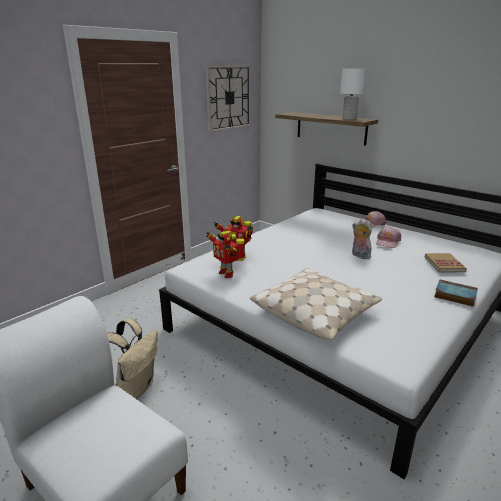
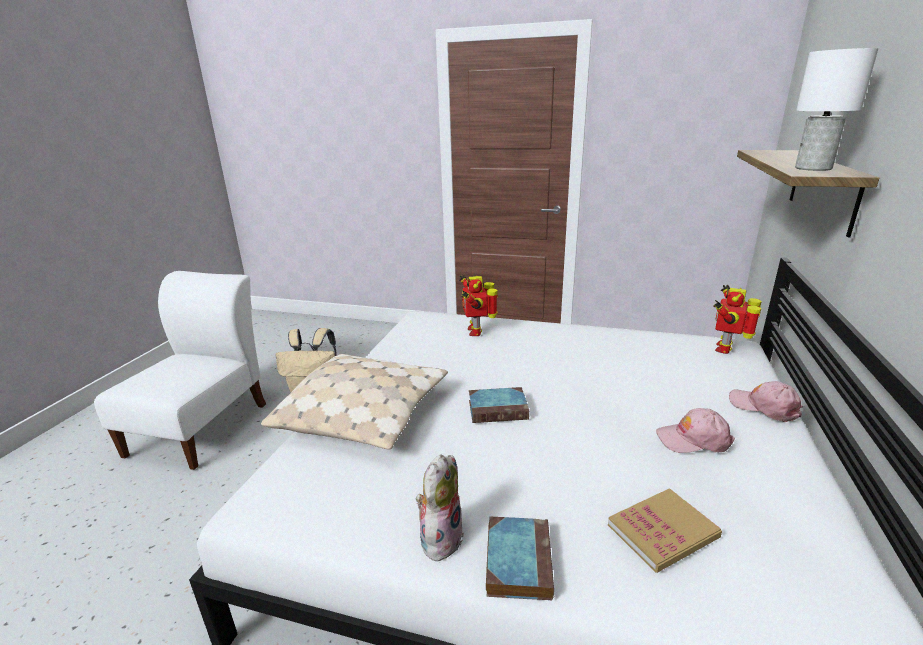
camera: 65 degrees right, 0 degrees up
(227, 273) = (425, 338): toy robot -> toy robot (725, 348)
(228, 97) = (689, 118): wall clock -> none
(338, 272) = (499, 409): none -> book
(359, 255) = (584, 417): plush toy -> plush toy (440, 538)

